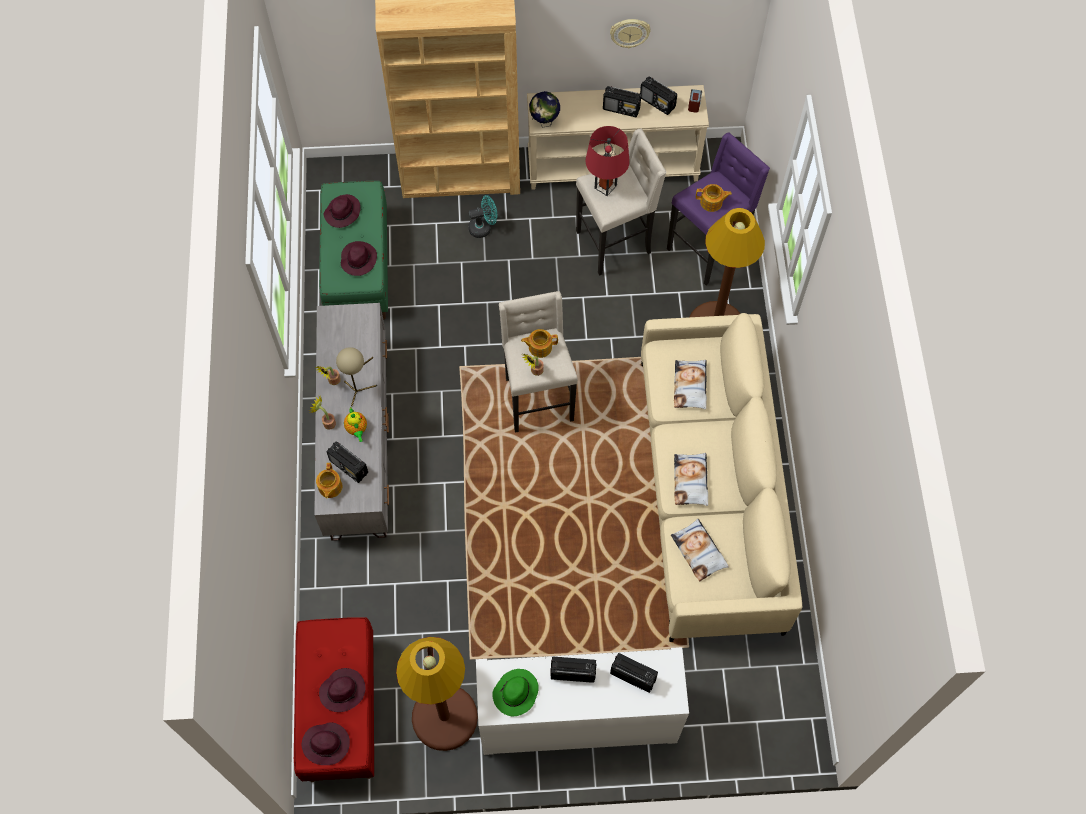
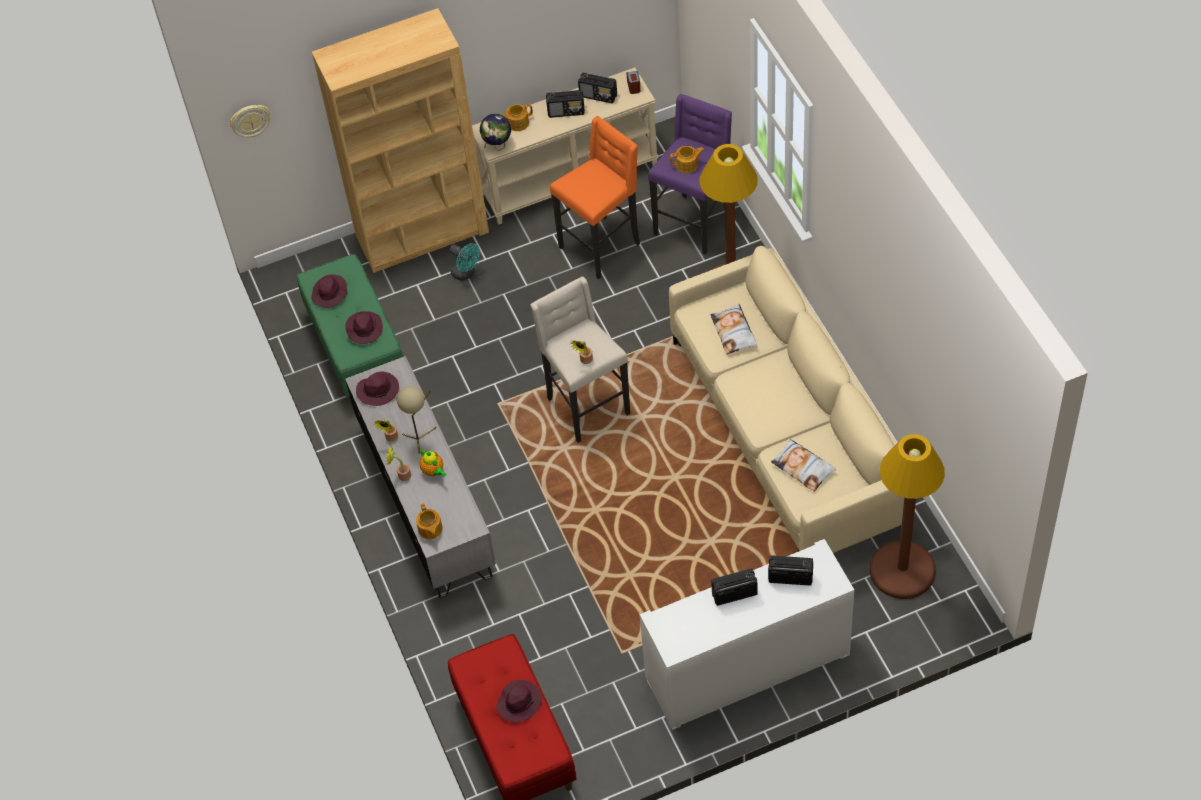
camera: 15 degrees left, 10 degrees down
(327, 744) = (524, 752): purple hat -> purple hat (378, 390)
(349, 467) = (441, 506): radio -> none
(444, 717) = (620, 712): brown floor lamp -> brown floor lamp (902, 570)
(483, 227) = (466, 273): turquoise fan -> turquoise fan turned 75 degrees clockwise
(515, 694) = (689, 629): green hat -> none
(539, 347) = (580, 339): teapot -> teapot (517, 123)
(605, 186) = (581, 183): red table lamp -> none
(615, 243) = (601, 245): beige stool -> orange stool
(629, 32) = (554, 33): wall clock -> wall clock (250, 120)
(691, 481) = (769, 412): pillow -> none

